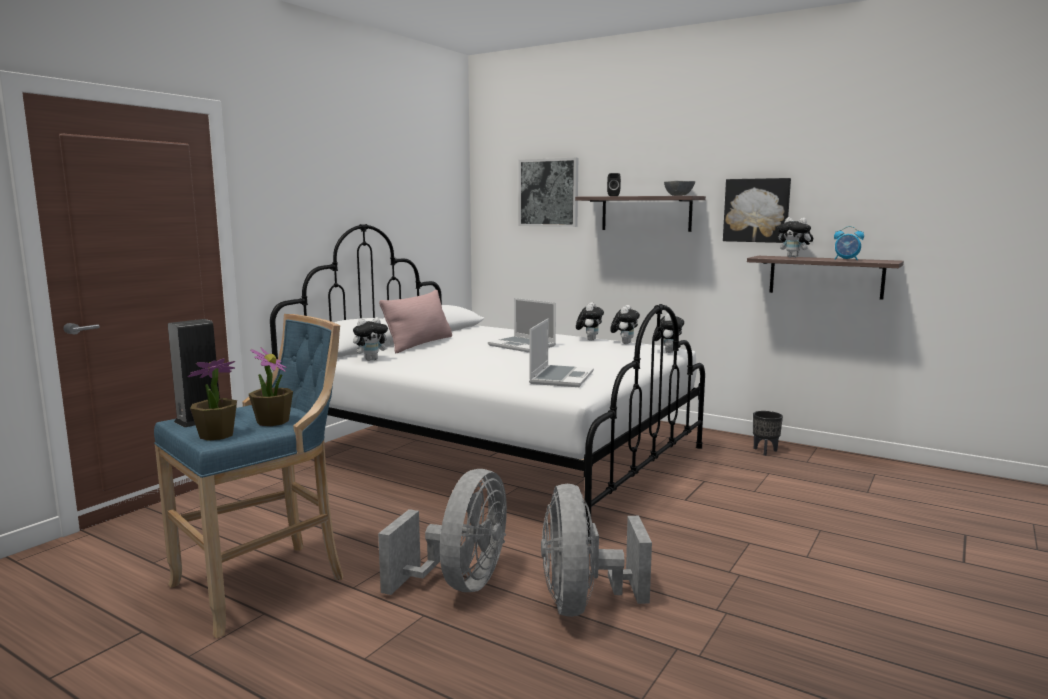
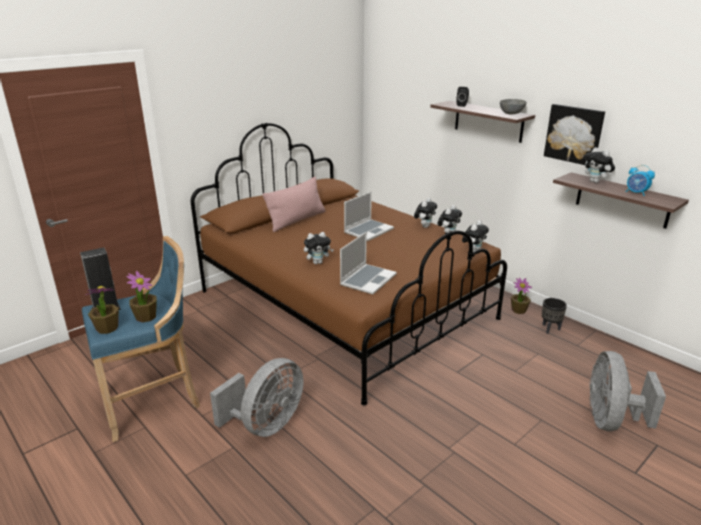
camera: 15 degrees right, 15 degrees up
(371, 359) = (252, 239): plush toy -> plush toy (318, 262)
(495, 455) = (345, 305): white bed -> brown bed
(523, 346) = (368, 230): laptop -> laptop turned 105 degrees counterclockwise
(548, 192) = (418, 91): picture -> none
(583, 603) = (334, 457): grey fan -> grey fan (610, 420)
(717, 439) = (518, 310): none -> potted plant

